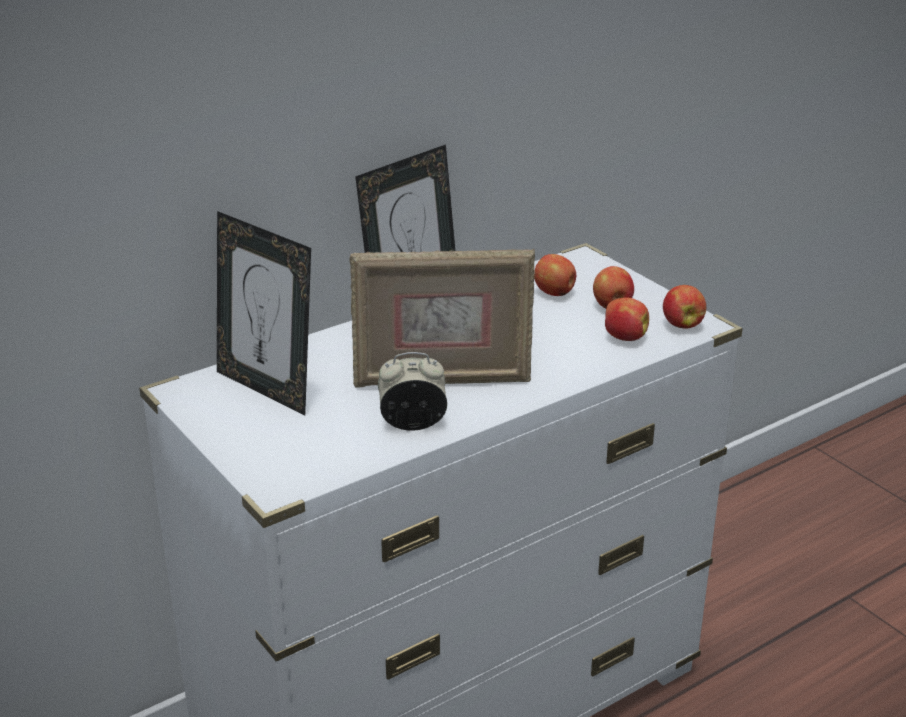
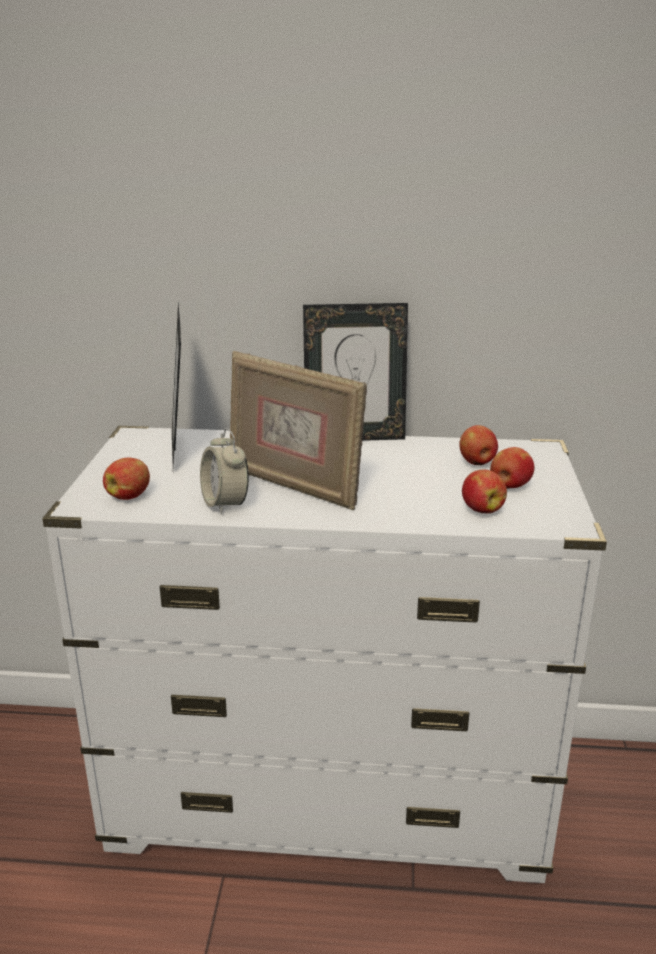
camera: 40 degrees right, 5 degrees down
(413, 424) = (225, 504): alarm clock -> alarm clock turned 150 degrees counterclockwise
(682, 324) = (550, 518): apple -> apple (129, 496)

